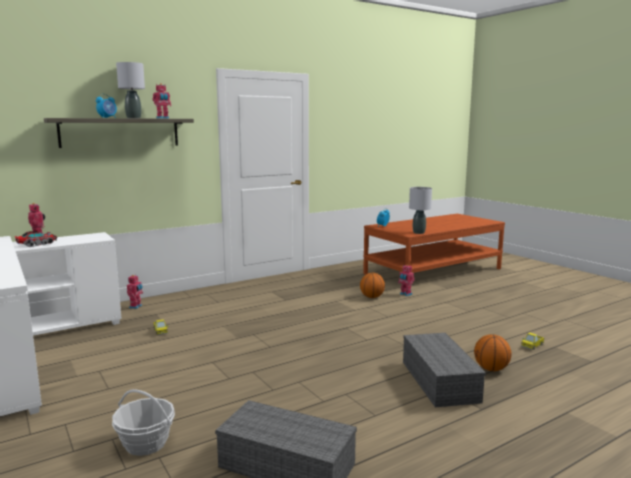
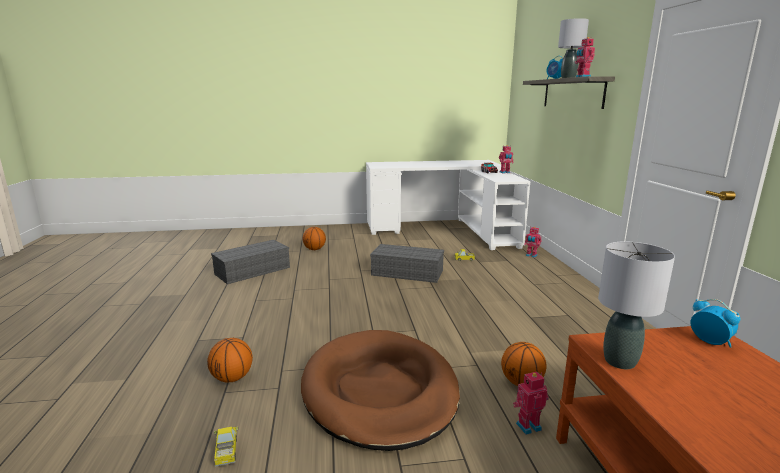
camera: 115 degrees right, 5 degrees up
(146, 443) = (314, 249): basket -> basketball
(429, 324) = (380, 391): none -> brown dog bed
(438, 380) = (257, 339): grey storage box -> grey storage box (408, 272)

